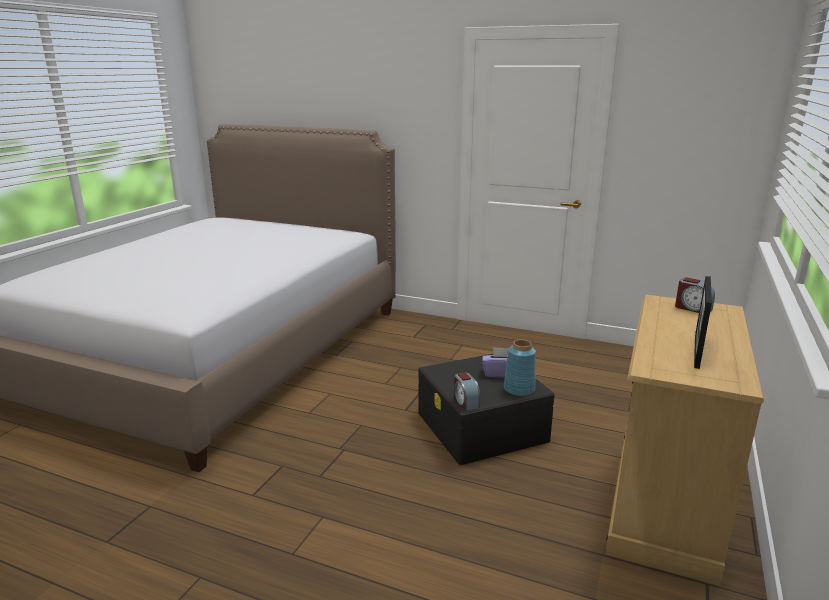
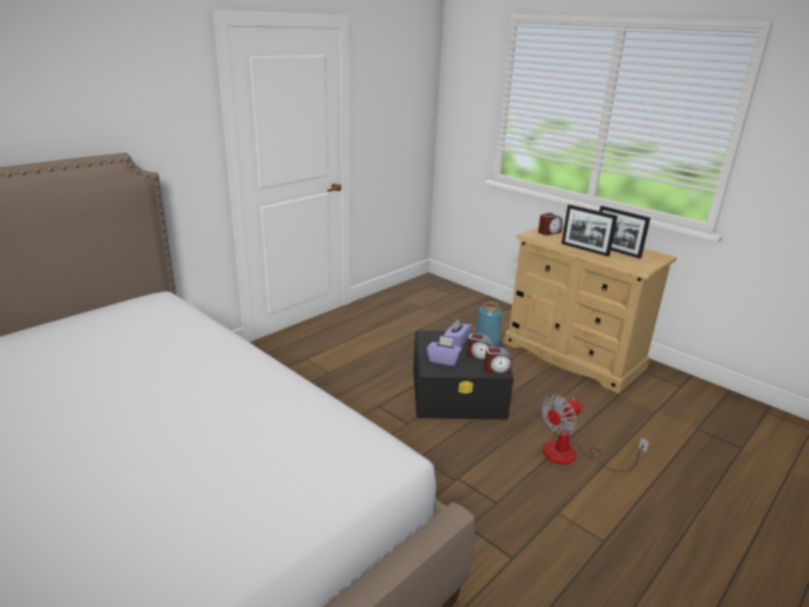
camera: 70 degrees left, 5 degrees up
(424, 519) = (572, 456): none -> fan
(456, 373) = (443, 360): none -> purple tissue box
(484, 389) = (479, 356): none -> alarm clock
(662, 331) = (584, 249): none -> picture frame

